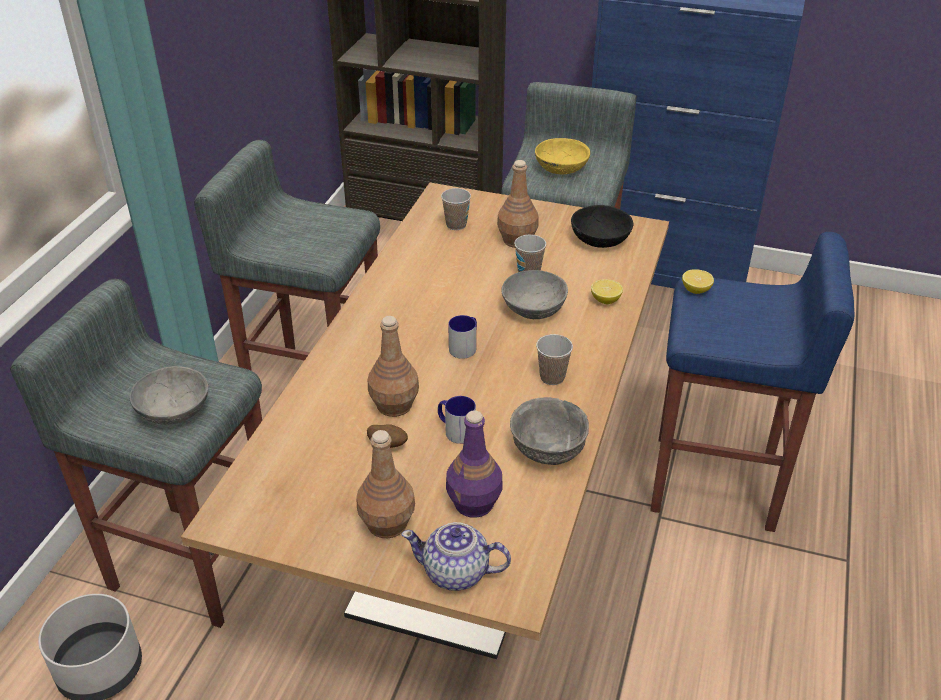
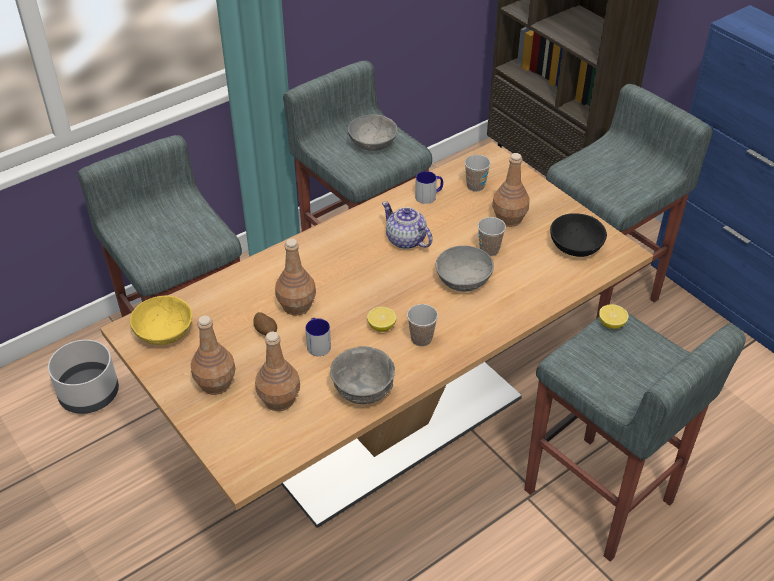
camera: 35 degrees right, 5 degrees up
(173, 410) = (167, 243): grey bowl -> grey bowl (372, 143)
(456, 573) = (224, 438): teapot -> teapot (406, 240)
(465, 346) = (385, 286): mug -> mug (429, 196)
(474, 503) = (279, 400): purple bottle -> brown bottle
(560, 168) = (613, 170): yellow bowl -> yellow bowl (164, 332)
(605, 300) = (525, 298): lemon -> lemon (381, 326)
(716, 484) = (599, 498): blue stool -> grey stool

